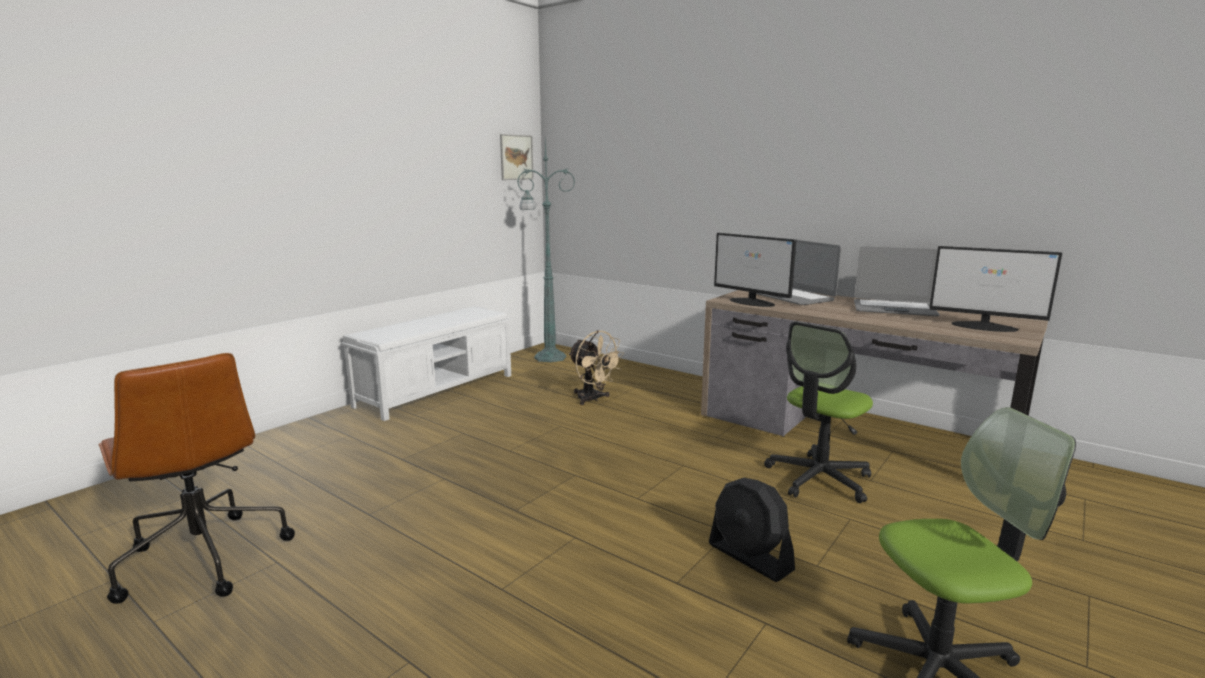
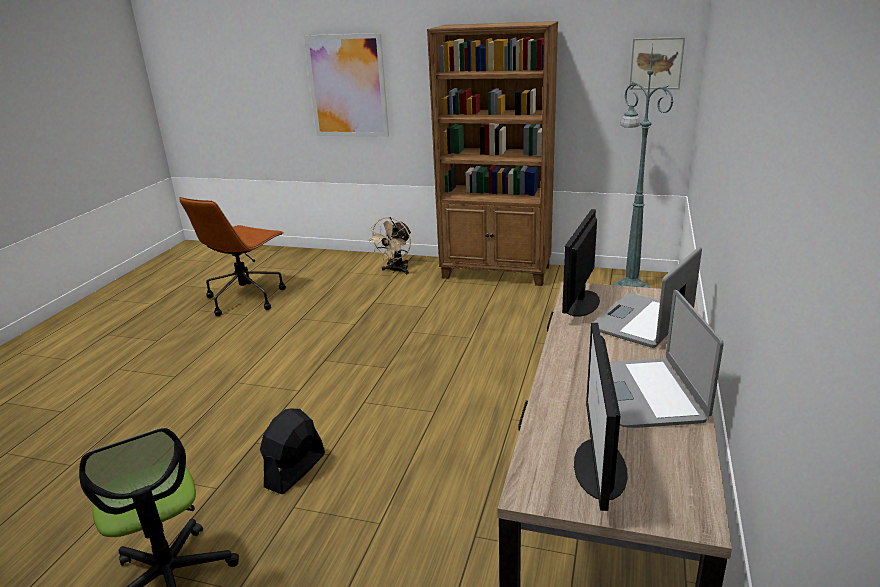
camera: 70 degrees right, 10 degrees up
(186, 181) = (347, 86): none -> picture
(437, 390) = (496, 272): white bench -> brown bookcase
(593, 399) = (543, 336): beige fan -> beige fan (396, 271)
(818, 479) = (455, 496): office chair -> none

